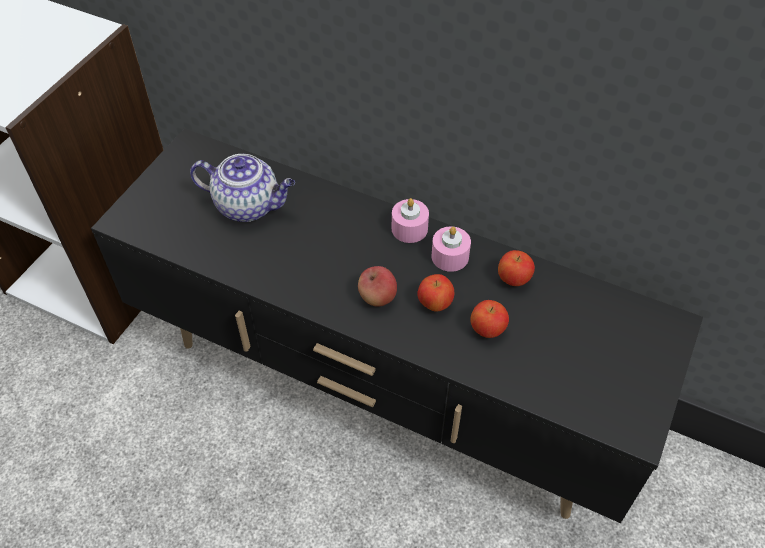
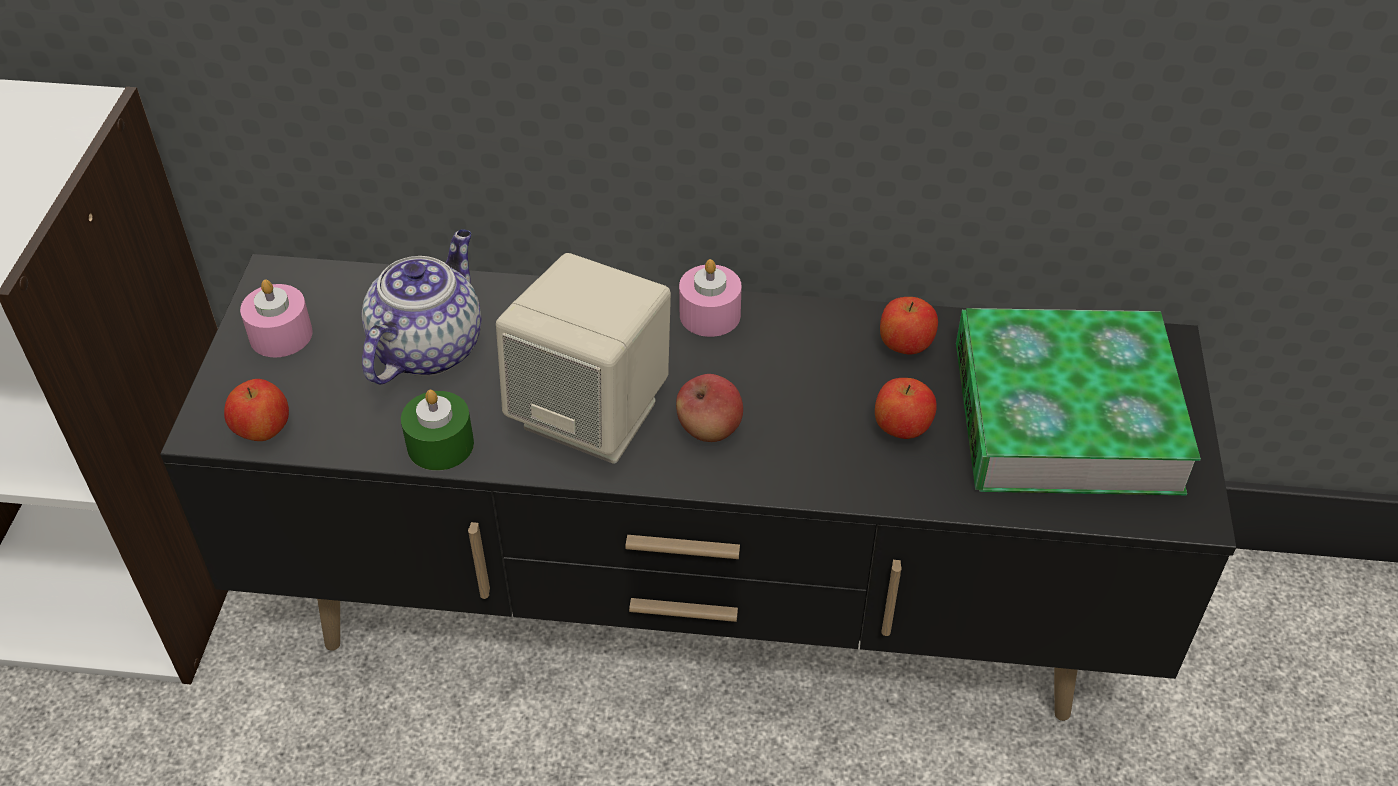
camera: 20 degrees left, 5 degrees down
(230, 264) = (440, 445): none -> green candle
(249, 206) = (428, 347): teapot -> teapot turned 60 degrees counterclockwise
(318, 270) = (593, 414): none -> beige speaker
(434, 304) = (803, 414): apple -> apple (263, 431)
(450, 256) = (793, 339): pink candle -> pink candle (281, 335)
(590, 351) = (1065, 416): none -> book

